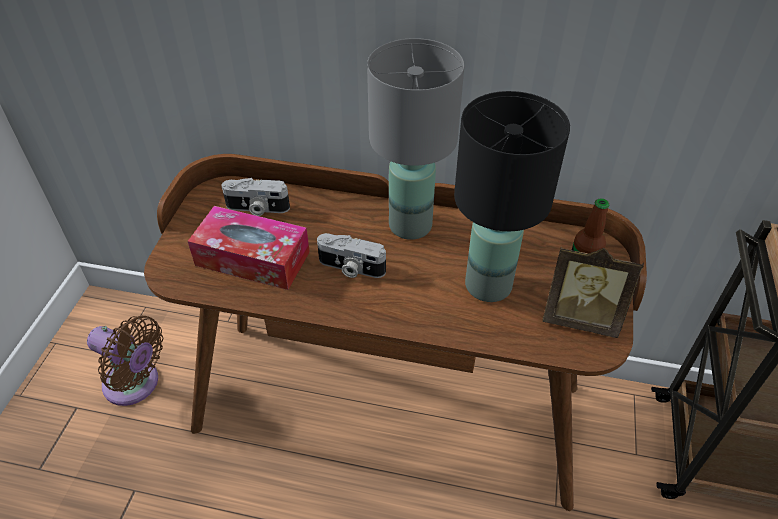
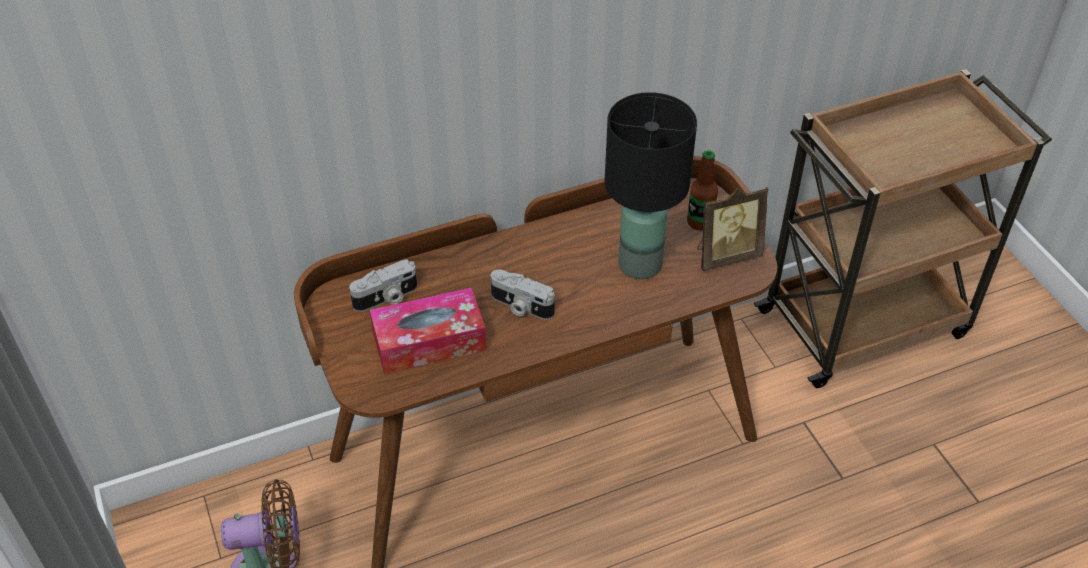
camera: 35 degrees left, 0 degrees up
(351, 268) = (520, 306): camera -> camera turned 45 degrees clockwise
(409, 224) = (534, 246): grey table lamp -> none

